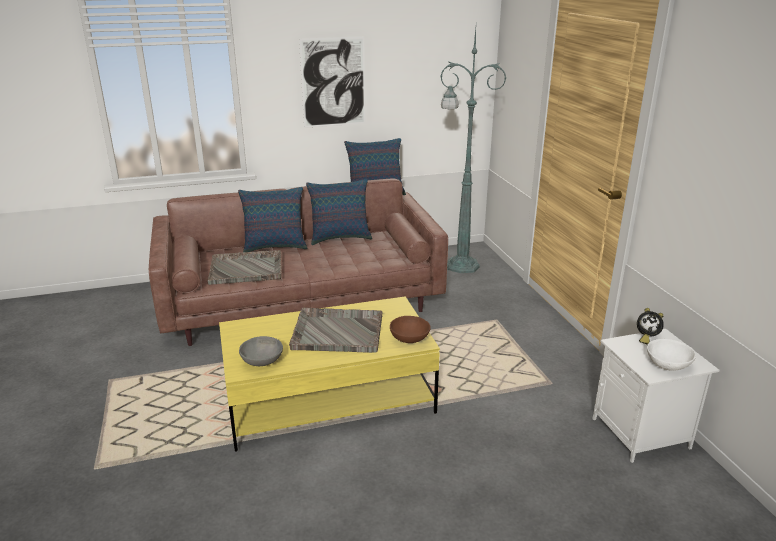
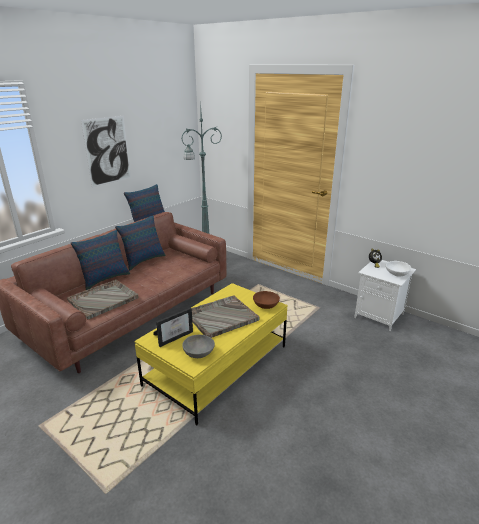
camera: 35 degrees left, 0 degrees up
(261, 333) = (174, 336): none -> picture frame

